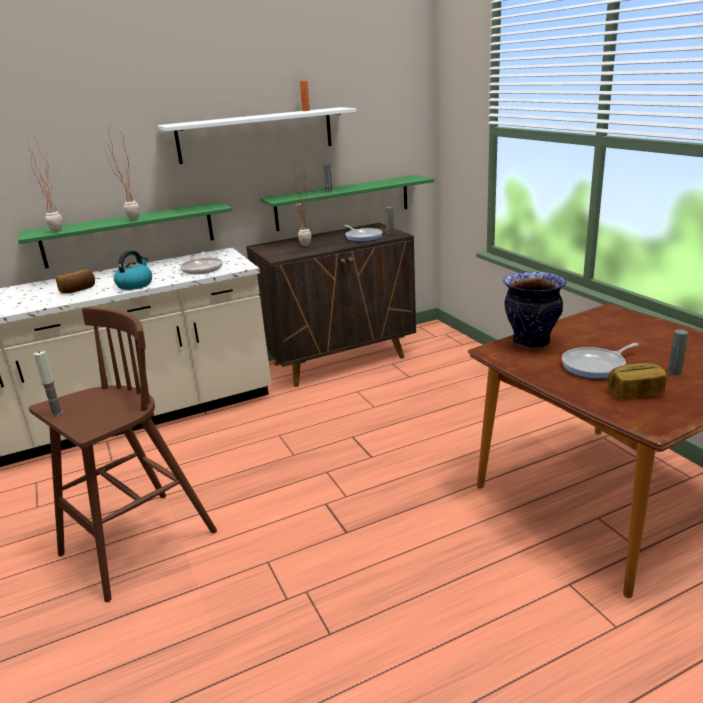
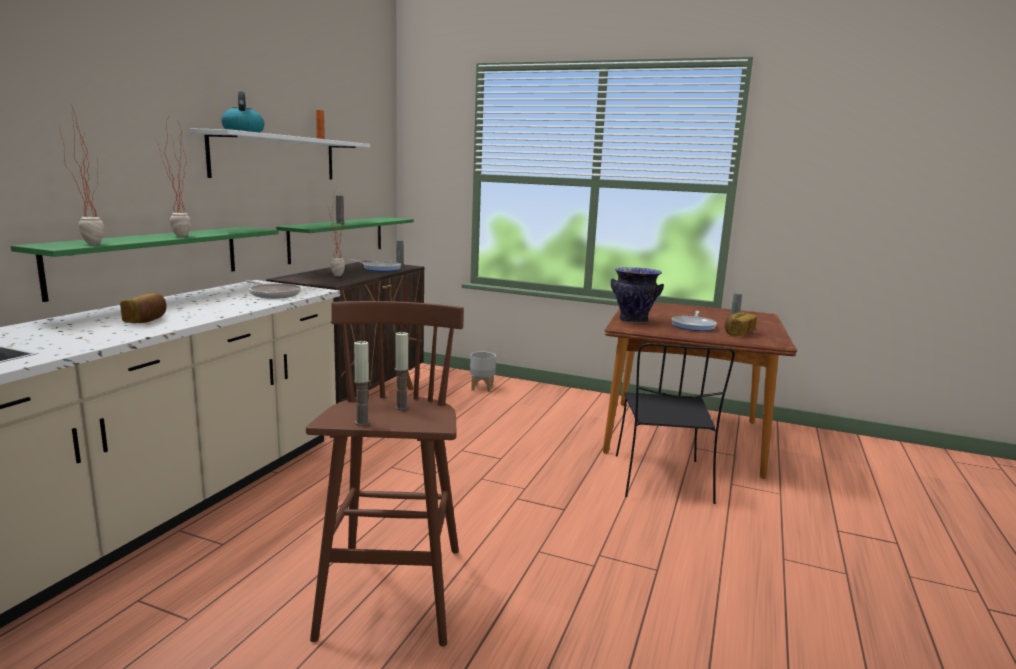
camera: 45 degrees left, 10 degrees down
(110, 405) = (401, 407): none -> candle
(135, 285) = (222, 310): kettle -> kettle (243, 132)
(468, 371) = (481, 388): none -> grey planter
(491, 544) = (663, 480): none -> black chair

